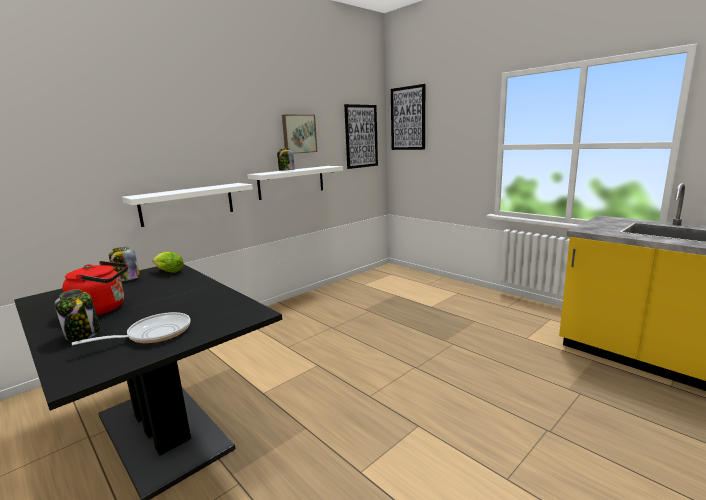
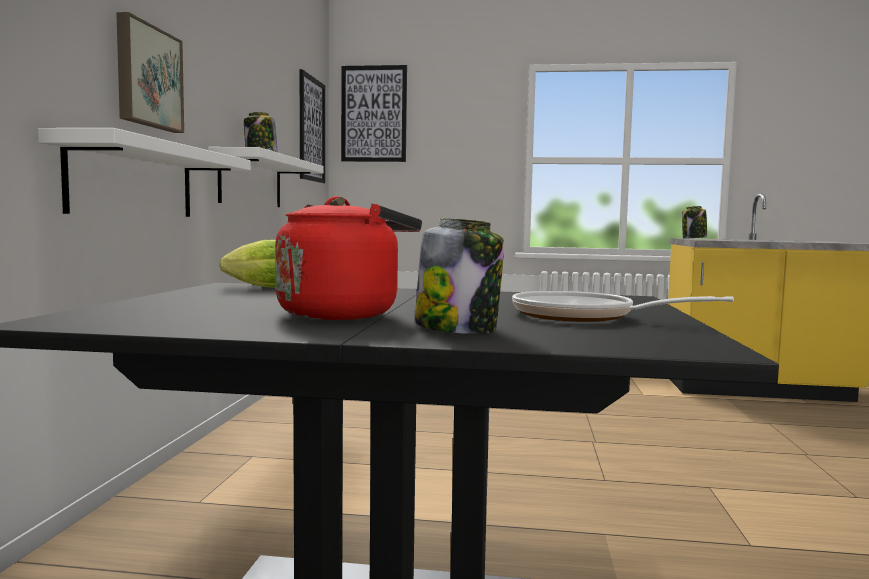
camera: 40 degrees left, 10 degrees down
(126, 279) = (201, 296): jar -> jar (694, 238)
(154, 334) = (583, 317): frying pan -> frying pan turned 75 degrees counterclockwise
(298, 134) = (260, 97): picture -> picture (147, 77)

